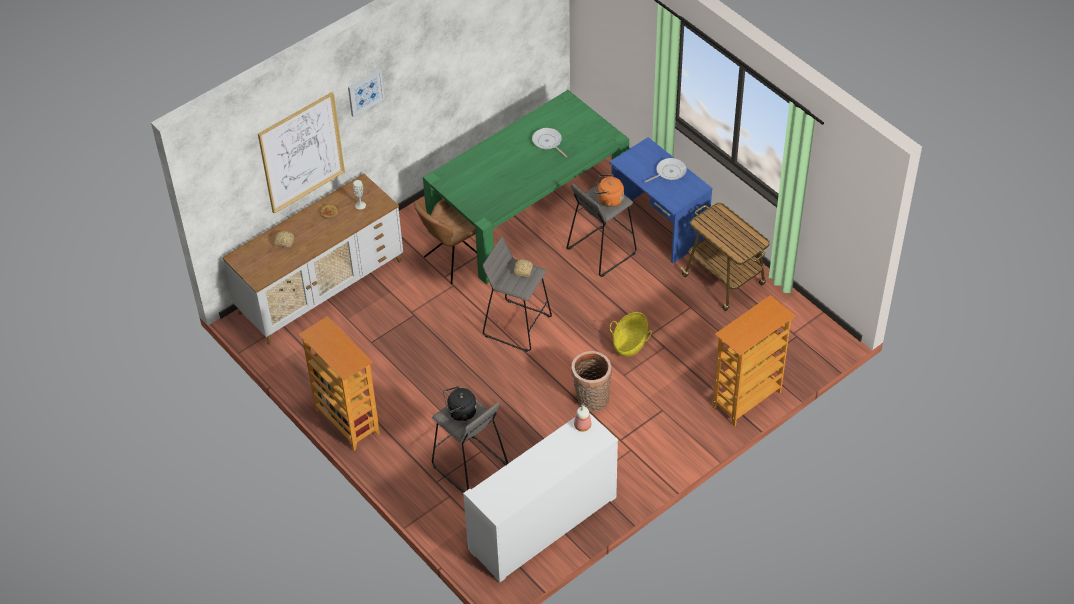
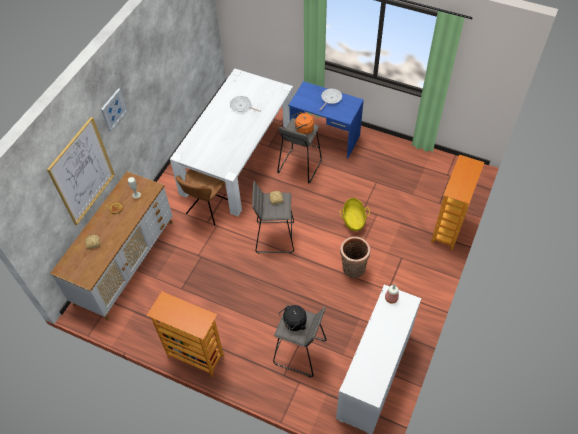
camera: 25 degrees left, 5 degrees up
(528, 212) = (238, 158): green dining table -> white dining table
(724, 281) = (386, 157): cart -> none

